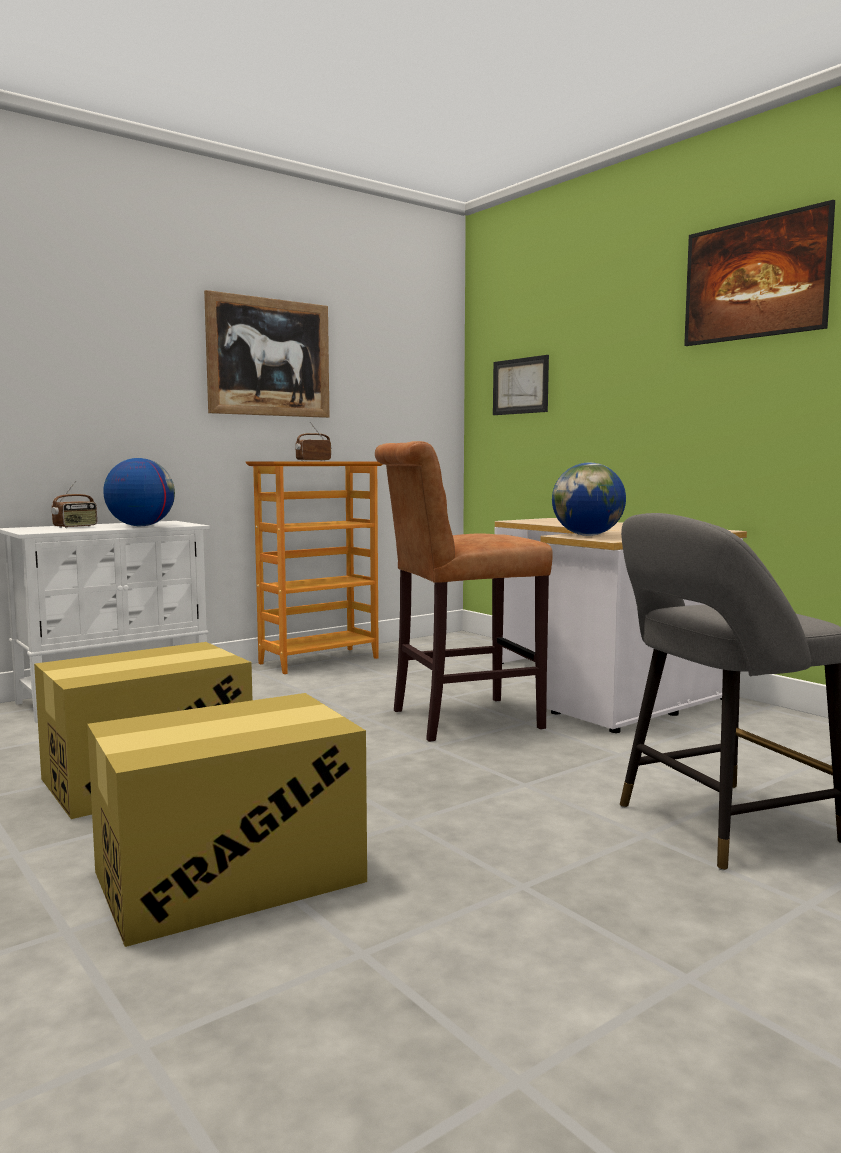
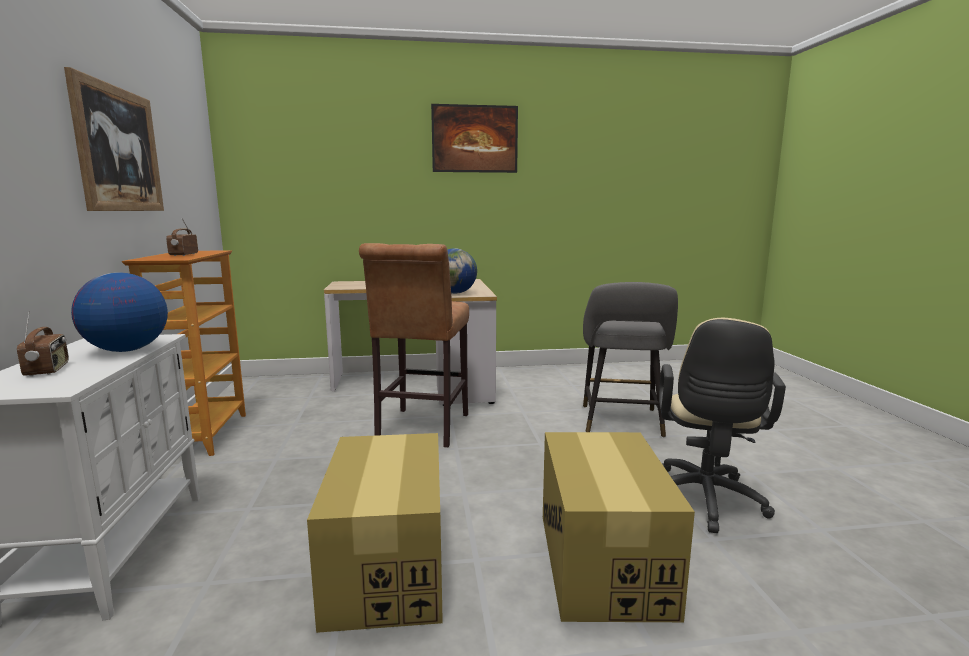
camera: 60 degrees left, 5 degrees up
(487, 935) = (704, 502): none -> beige office chair
(520, 386) = (287, 185): picture -> none

